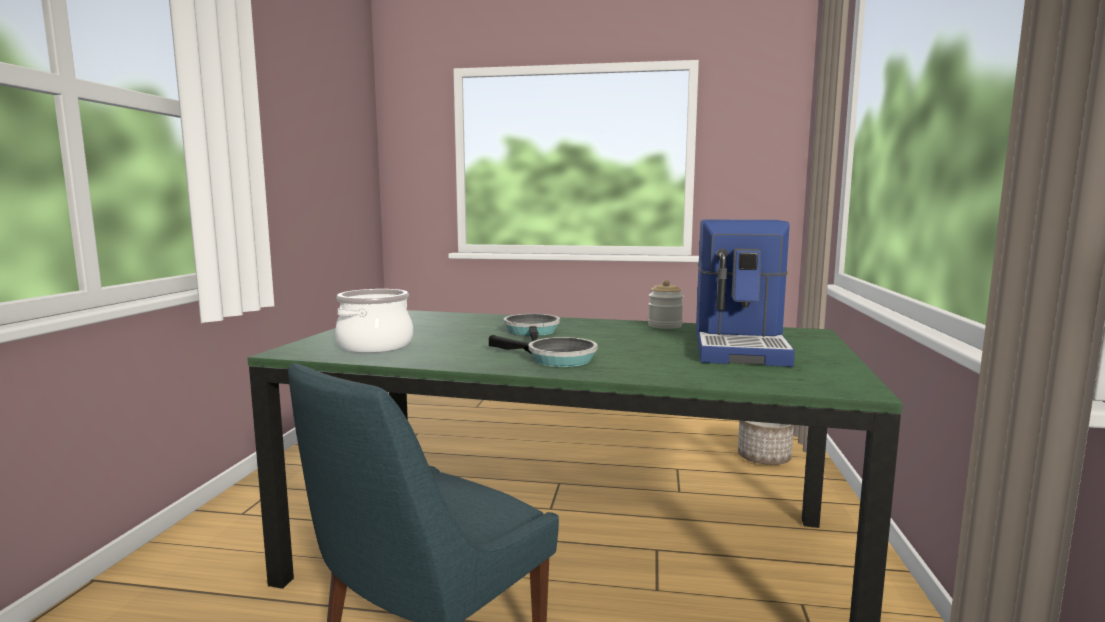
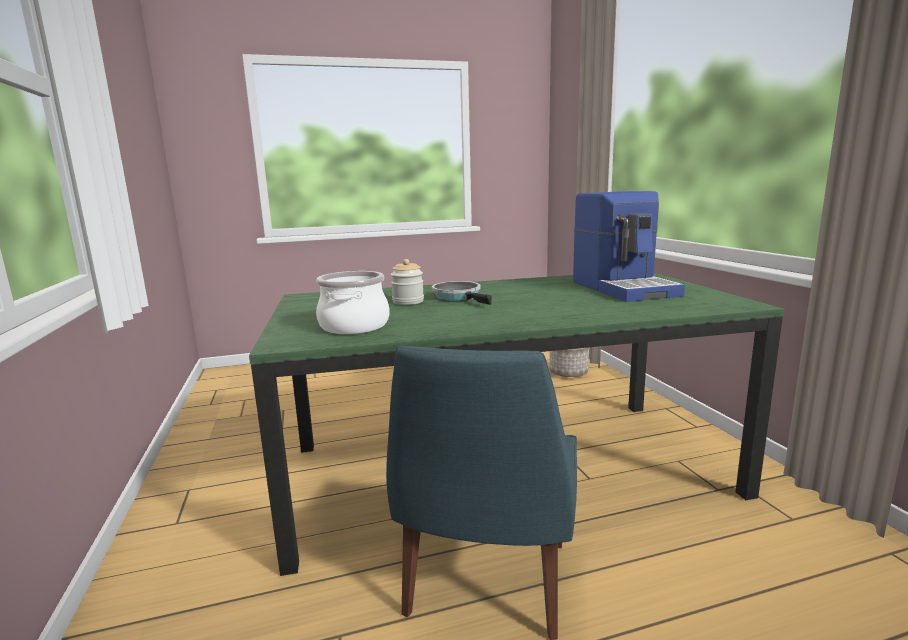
camera: 25 degrees left, 5 degrees up
(556, 359) = (527, 314): frying pan -> none
(664, 326) = (541, 280): jar -> jar (408, 301)

